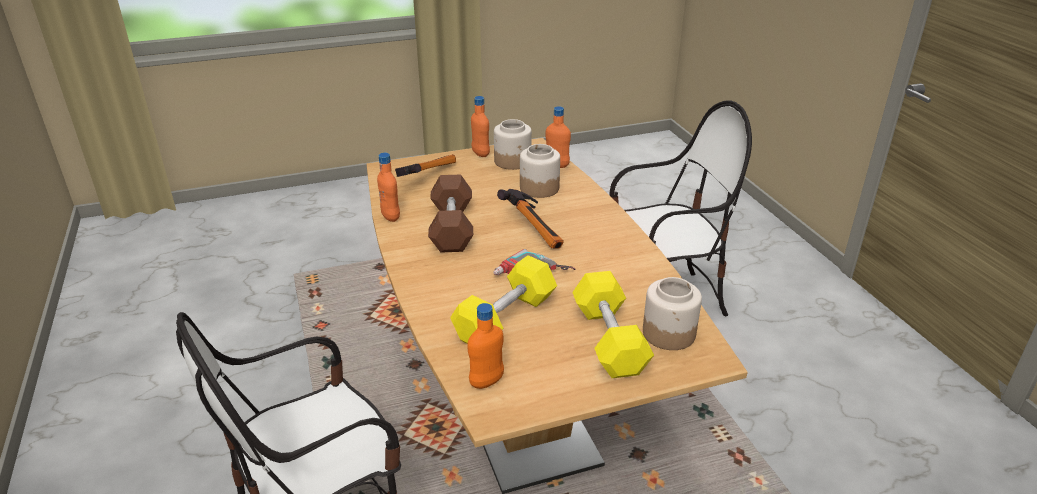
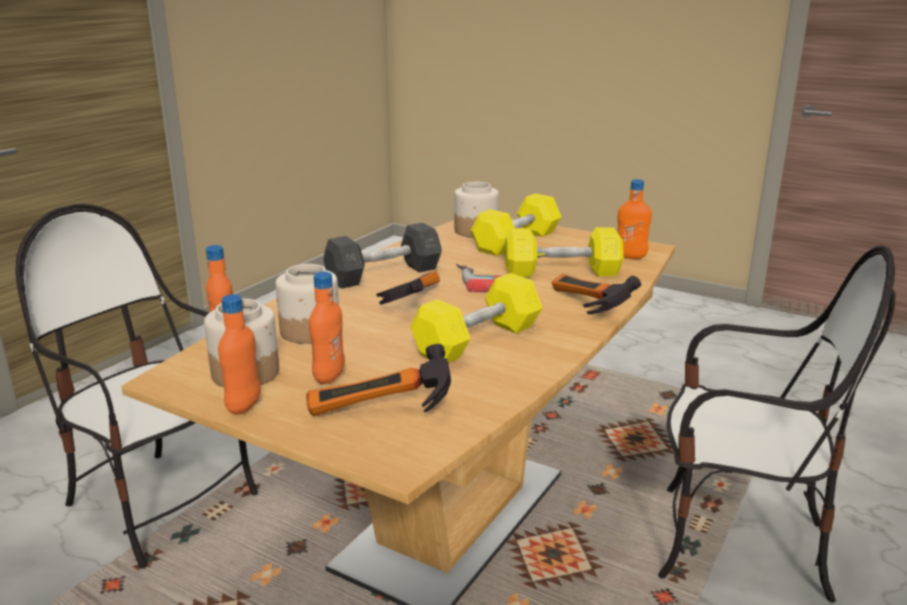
camera: 130 degrees left, 10 degrees down
(390, 217) = (520, 383): orange bottle -> orange bottle (329, 377)
(433, 286) = (582, 308): none -> hammer
(452, 227) = (477, 340): brown dumbbell -> yellow dumbbell
(603, 241) = (384, 274): none -> grey dumbbell

